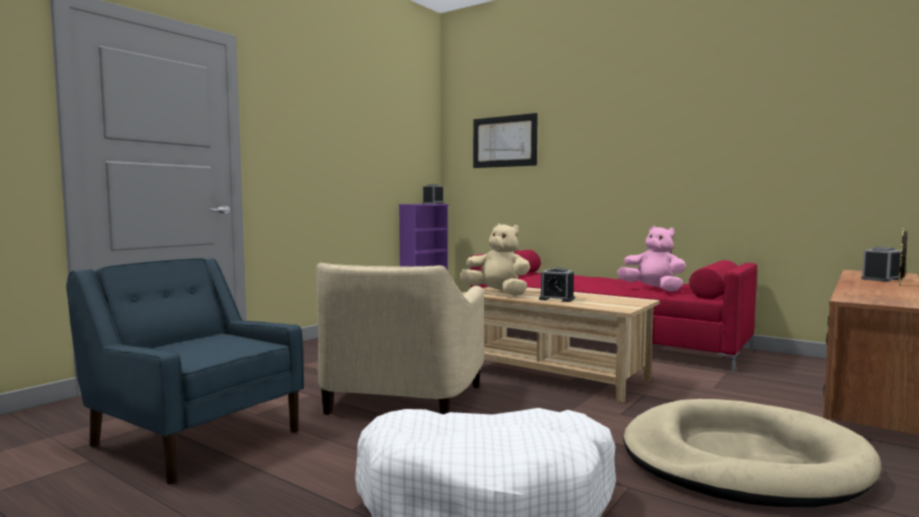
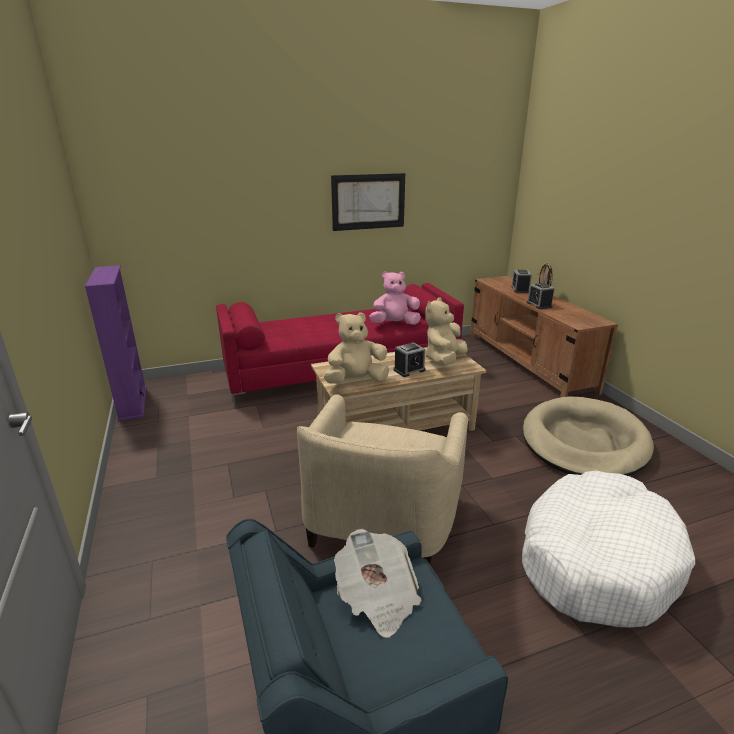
camera: 55 degrees left, 20 degrees up
(231, 342) = (377, 597): none -> newspaper
(400, 400) = (380, 523): beige armchair -> beige armchair turned 60 degrees clockwise
(433, 203) = (105, 269): alarm clock -> alarm clock (539, 305)
(504, 141) = (182, 182): picture -> picture (368, 202)
(609, 302) = (444, 360): none -> beige plush toy

